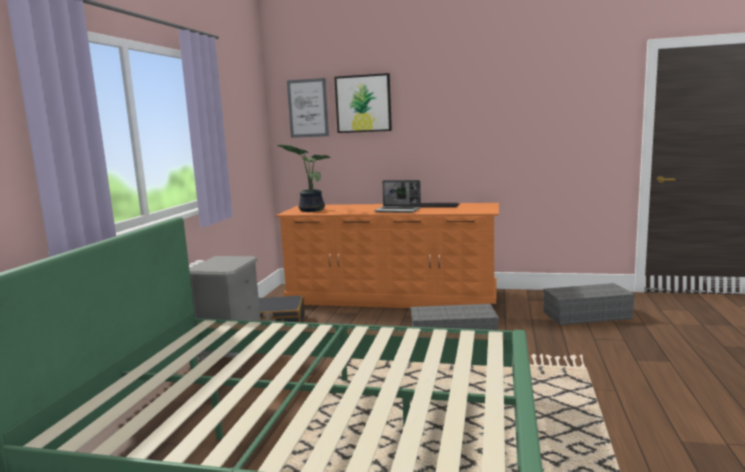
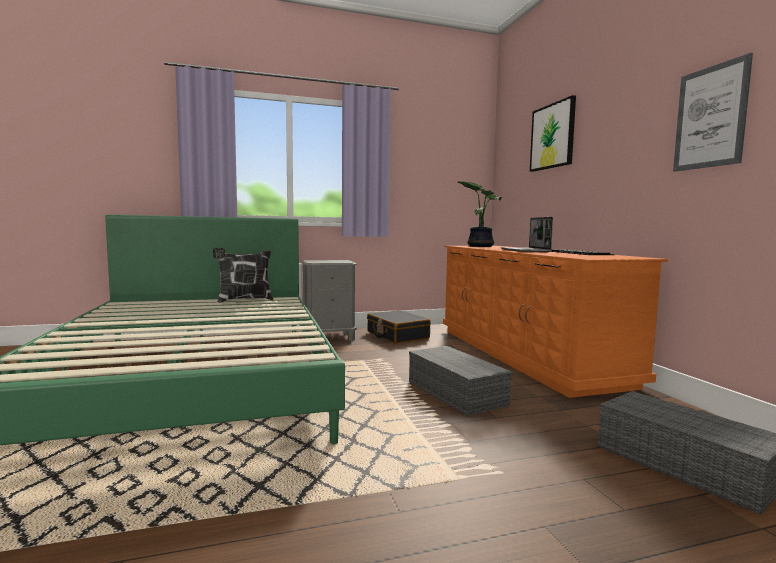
camera: 60 degrees right, 5 degrees down
(184, 347) = (244, 300): none -> pillow
(308, 108) = (516, 149): picture -> picture (710, 117)

